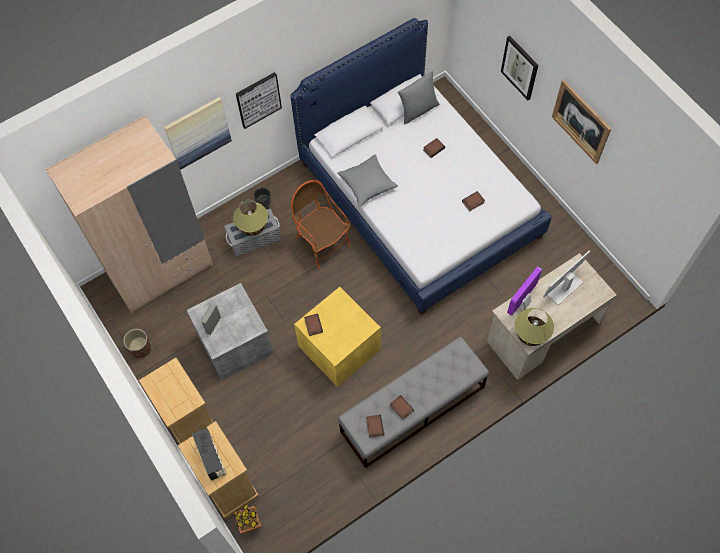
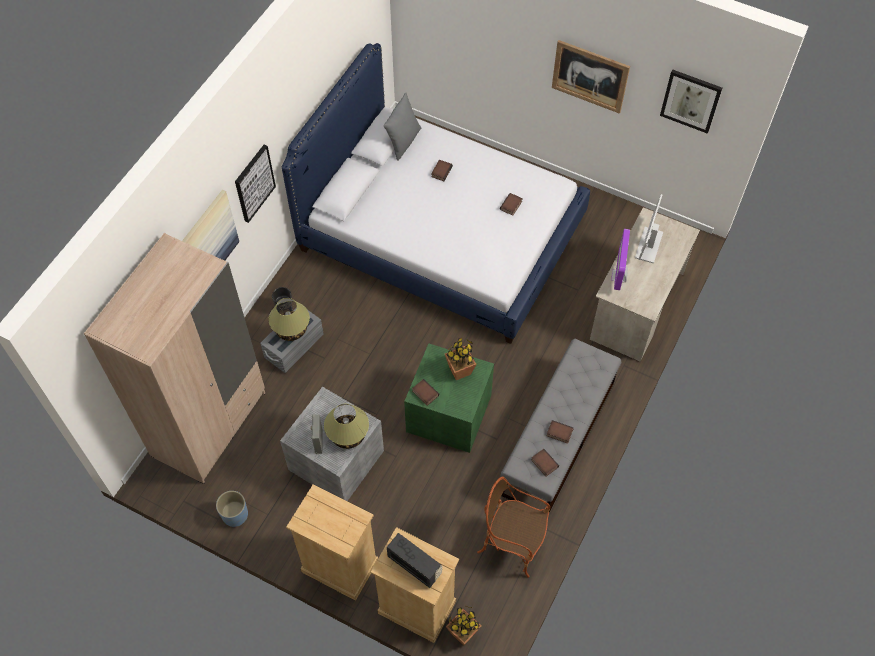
camera: 30 degrees left, 5 degrees down
(140, 348) = (235, 515): brown planter -> blue planter
(322, 243) = (369, 319): armchair -> armchair (512, 544)
(340, 348) = (450, 413): yellow storage box -> green storage box
(350, 320) = (459, 370): none -> potted plant
(367, 184) = (395, 232): grey pillow -> none
(520, 67) = (498, 52): picture -> picture (691, 100)
(531, 334) = (645, 301): table lamp -> table lamp (348, 435)

